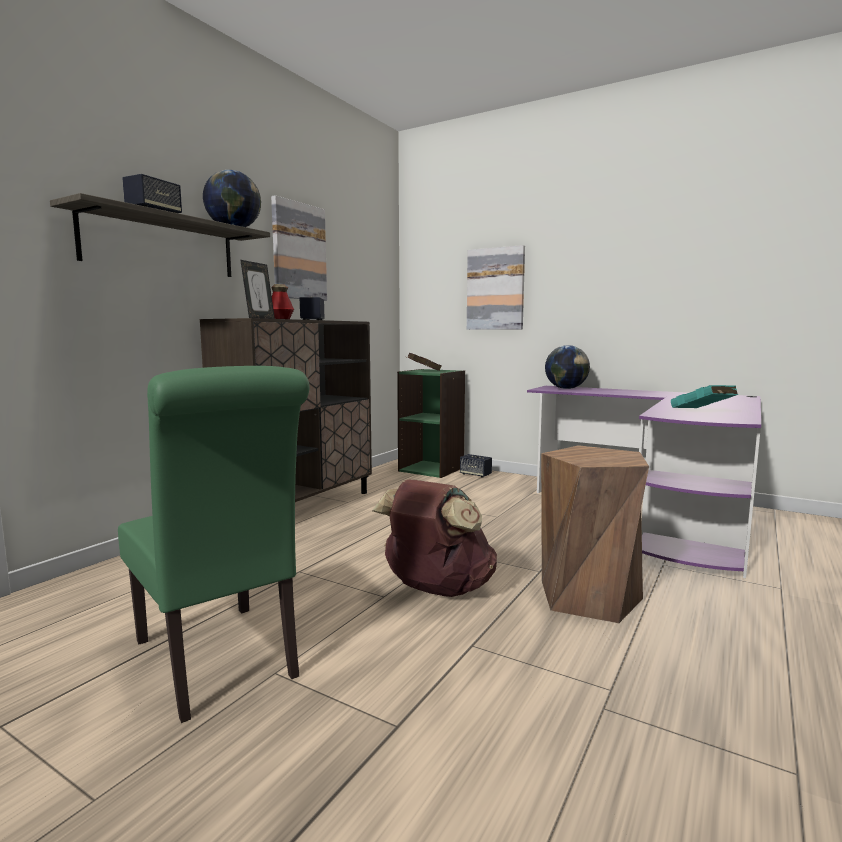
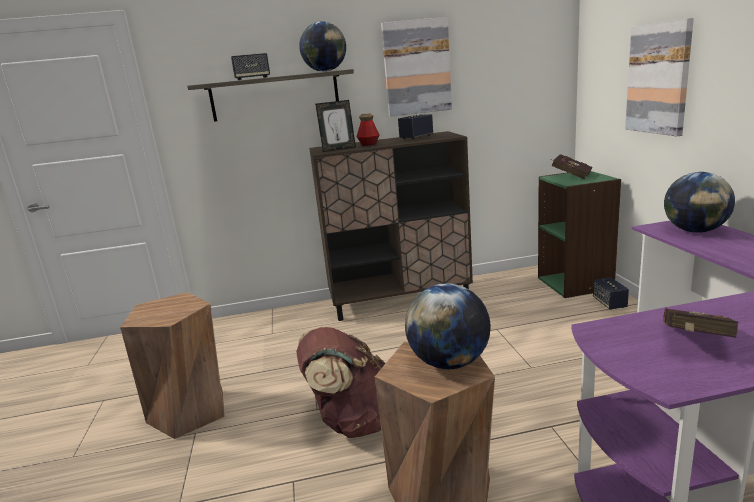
camera: 50 degrees right, 10 degrees up
(220, 663) = (189, 411): green chair -> brown stool
(601, 453) = (449, 362): none -> globe
(703, 411) = (694, 343): turquoise book -> red book

